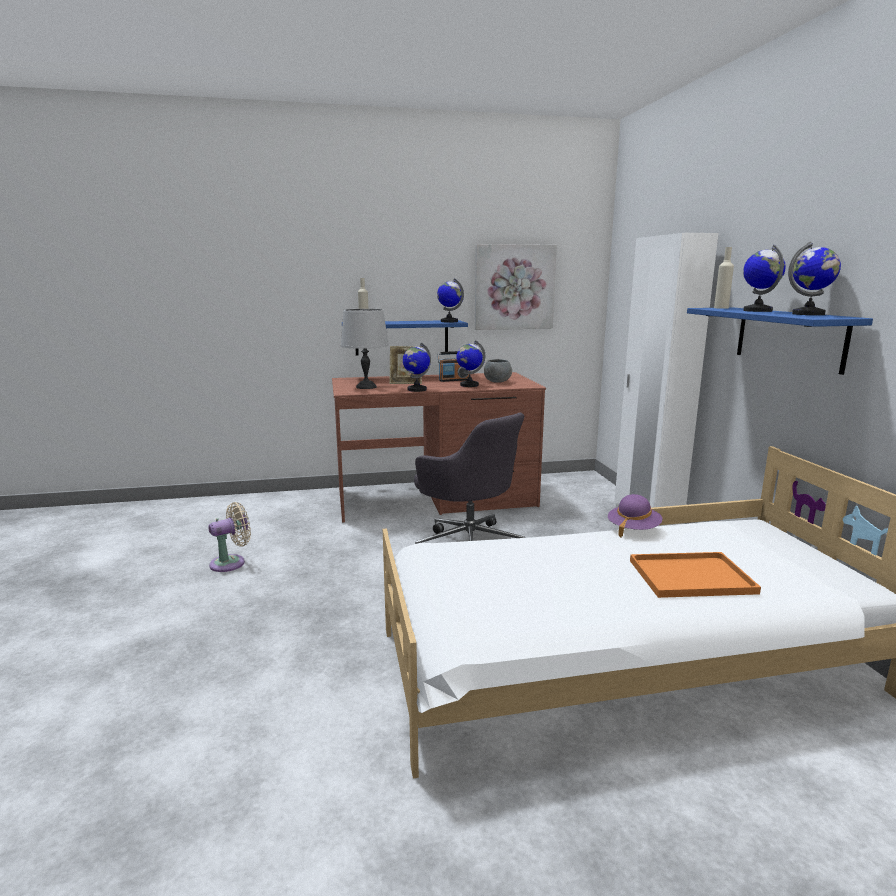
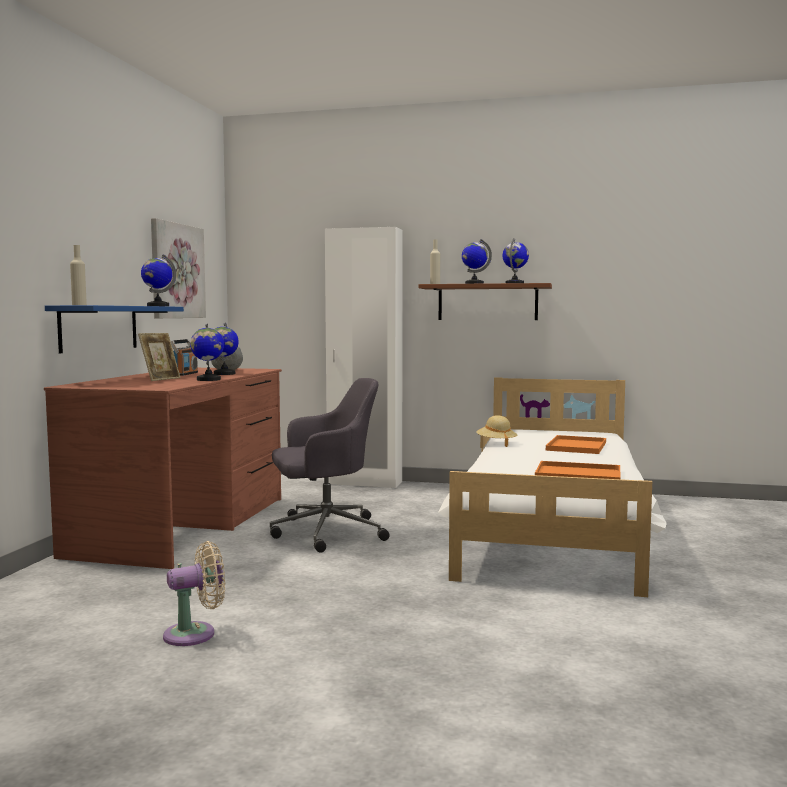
camera: 65 degrees left, 10 degrees down
(231, 563) = (195, 634): beige fan -> beige fan turned 75 degrees clockwise
(366, 387) = (148, 384): grey table lamp -> none
(499, 599) = (580, 474): none -> orange tray
(633, 529) = (496, 443): purple hat -> beige hat
(789, 338) = (487, 302): blue shelf -> brown shelf

